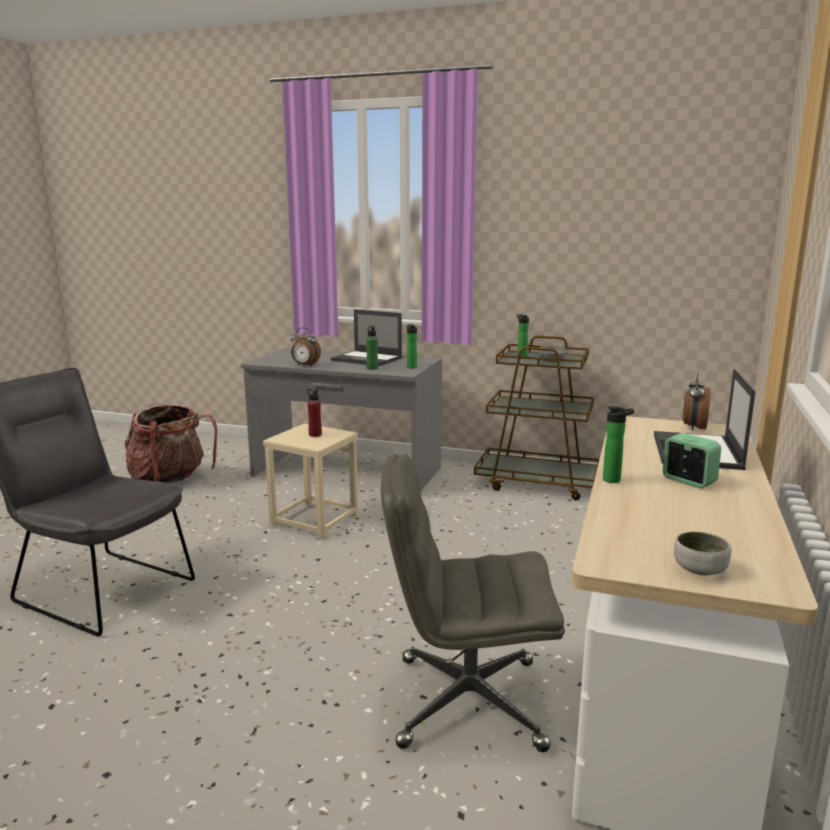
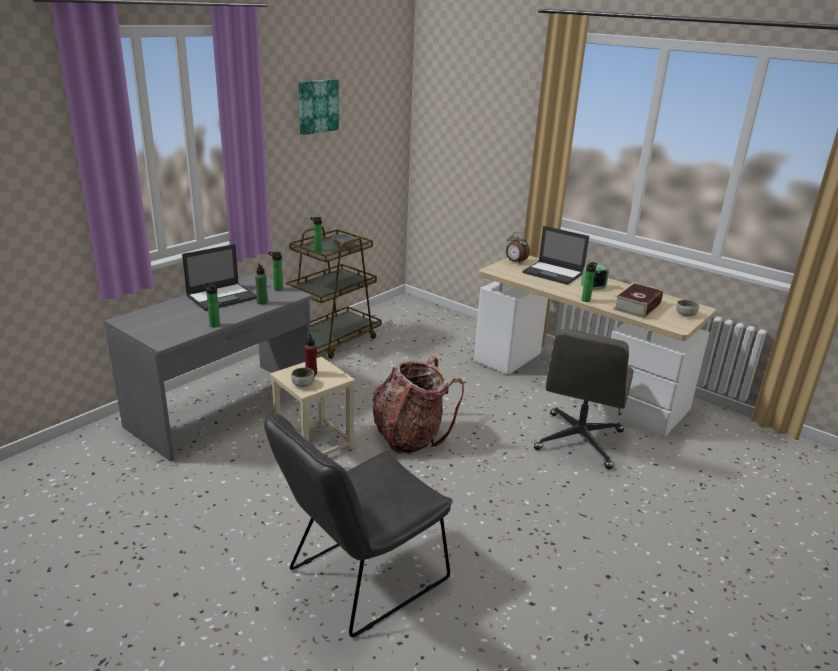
camera: 70 degrees left, 10 degrees up
(170, 480) = (121, 517): backpack -> backpack (410, 436)
(290, 436) = (303, 384): none -> bowl
(305, 366) = (214, 324): alarm clock -> bottle
(578, 187) = (317, 106): none -> picture
(657, 520) = (637, 306): none -> book

